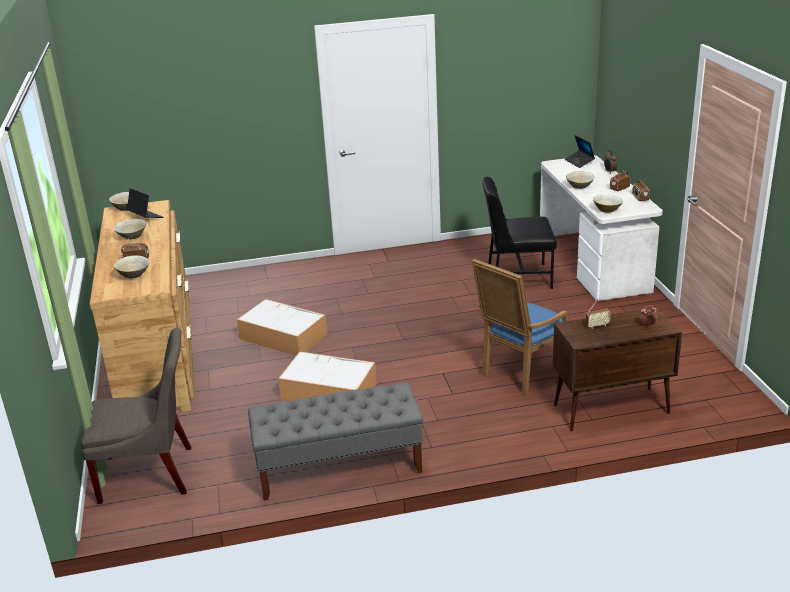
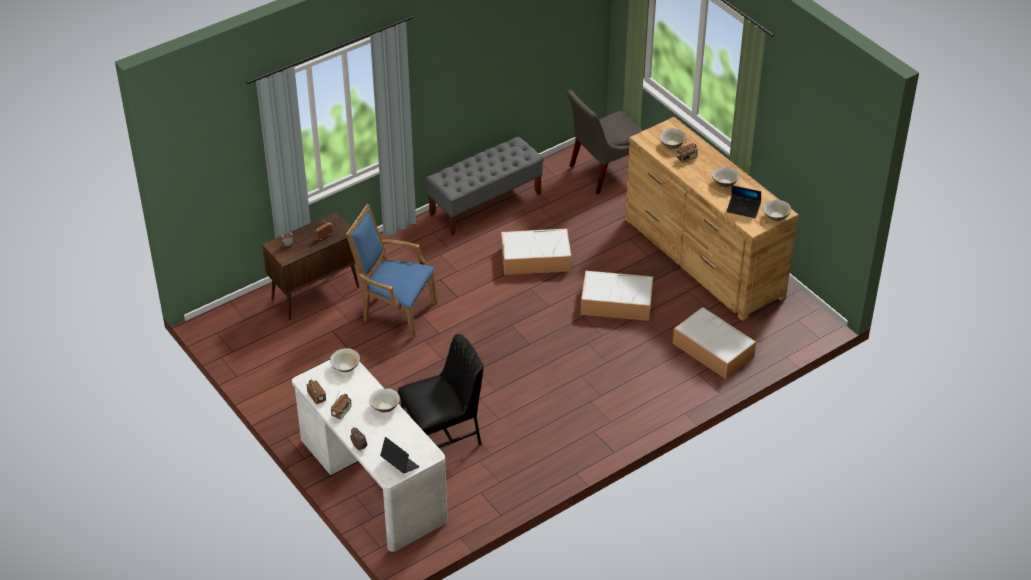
camera: 155 degrees right, 15 degrees up
(237, 290) = (712, 349): none -> storage box
(521, 373) = (394, 311): blue armchair -> blue armchair turned 90 degrees counterclockwise

